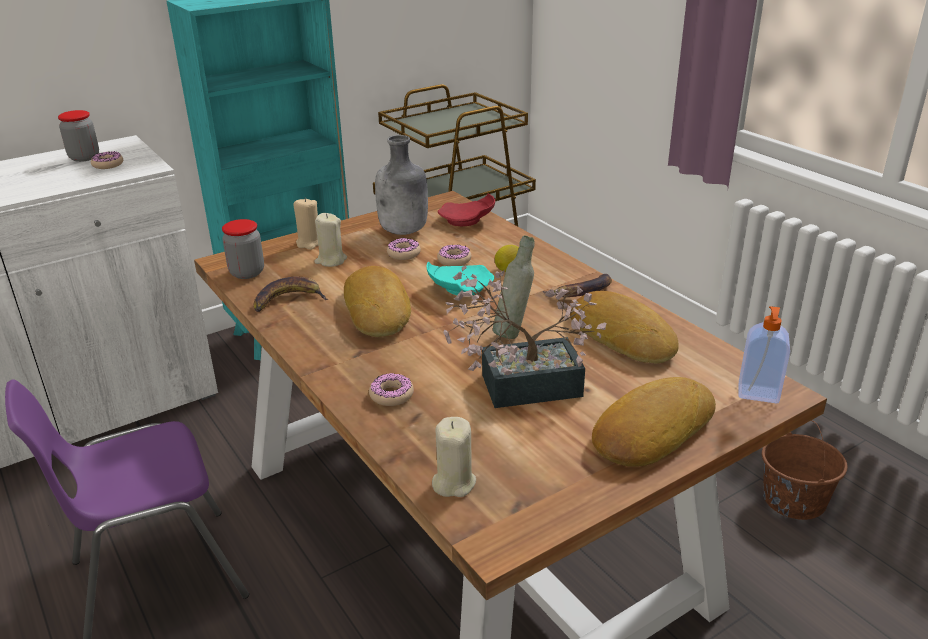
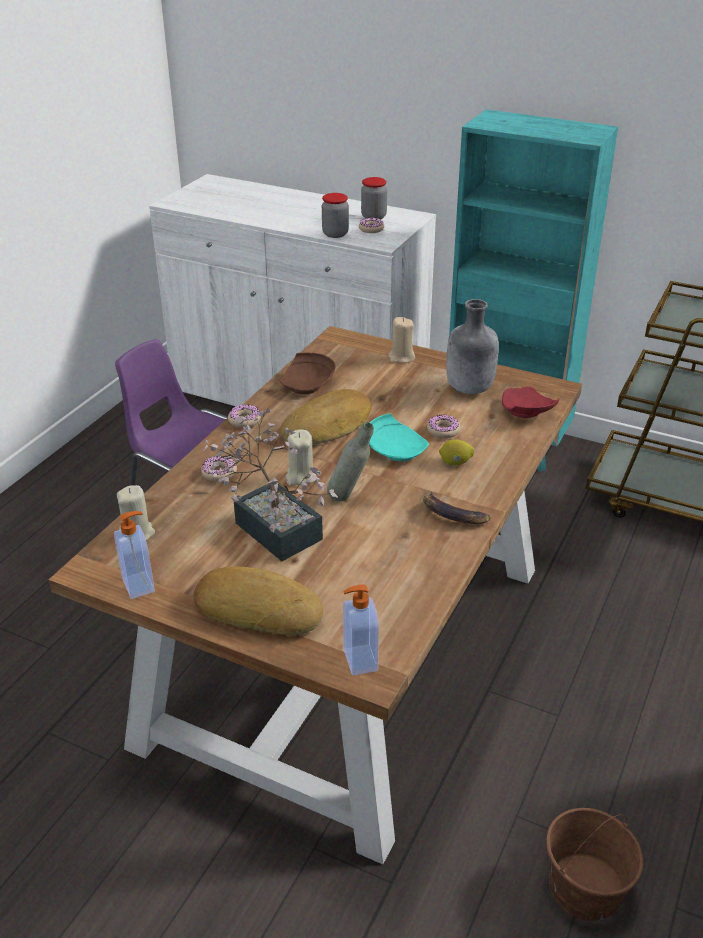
camera: 60 degrees right, 5 degrees up
(247, 273) = (330, 352): jar -> jar (335, 234)
(288, 300) = (308, 384): banana -> brown plate
(331, 260) = (383, 377): beige candle -> beige candle (300, 476)
(403, 254) = (428, 404): donut -> donut (244, 420)
(555, 503) = (139, 585): none -> soap dispenser
(623, 335) = (395, 558): bread -> none

